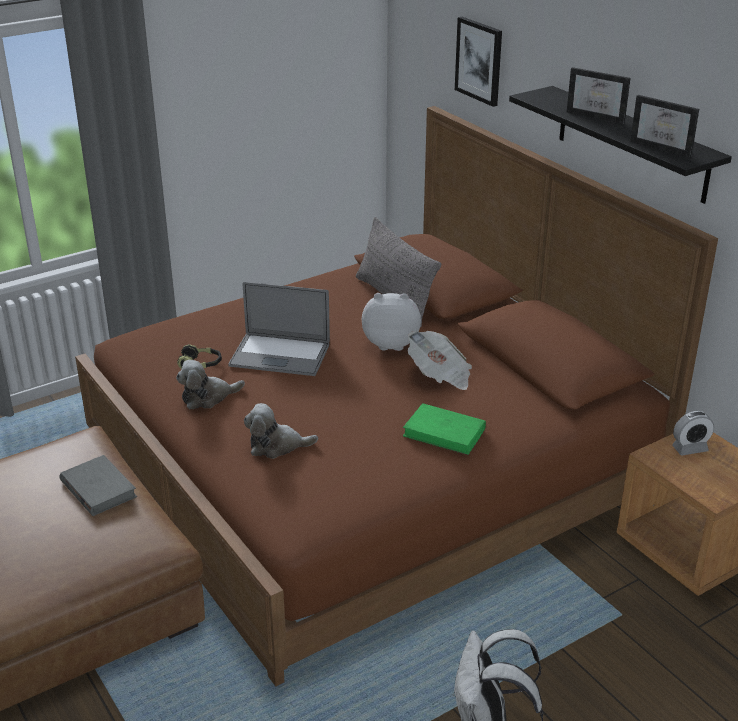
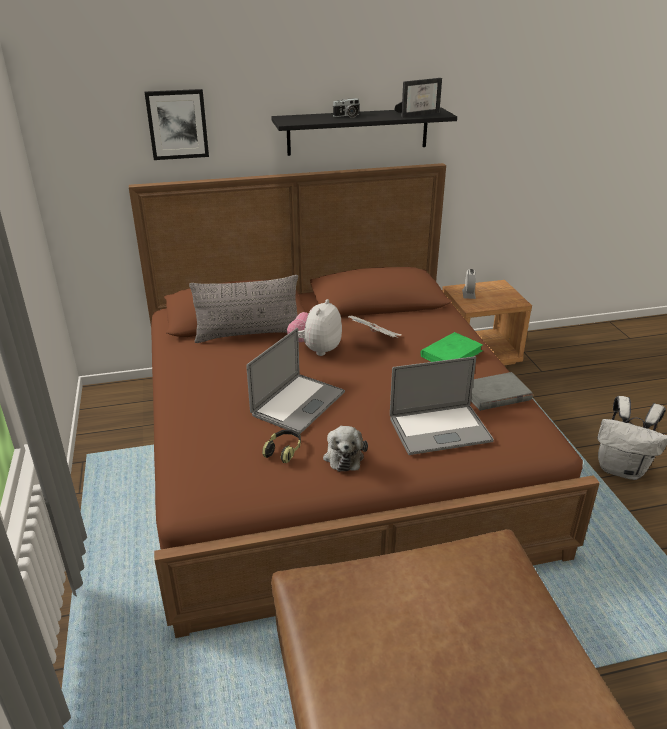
camera: 70 degrees left, 0 degrees up
(98, 489) = (408, 578): grey book -> grey book (495, 395)
(277, 446) = (440, 429): plush toy -> laptop
(598, 116) = (347, 116): picture frame -> camera

